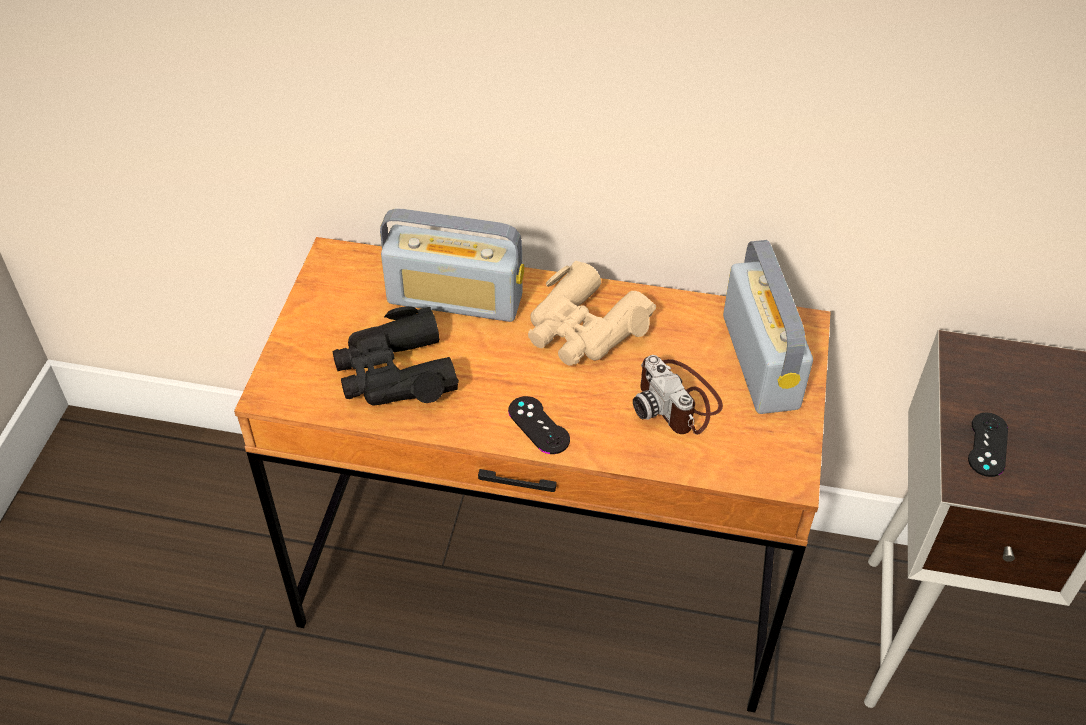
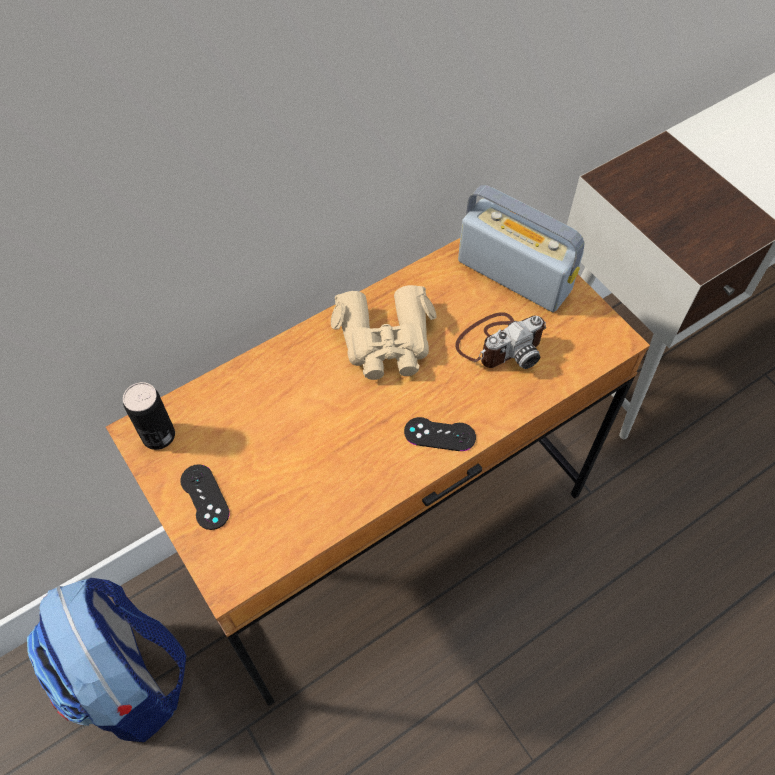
camera: 45 degrees left, 10 degrees up
(227, 515) = (130, 679): none -> backpack
(341, 268) = (158, 436): none -> can
(395, 373) = (299, 482): black binoculars -> none
(455, 299) = (274, 390): radio -> none
(677, 401) = (500, 343): camera -> camera turned 45 degrees counterclockwise
(987, 444) = (683, 230): black game controller -> black game controller (204, 497)

